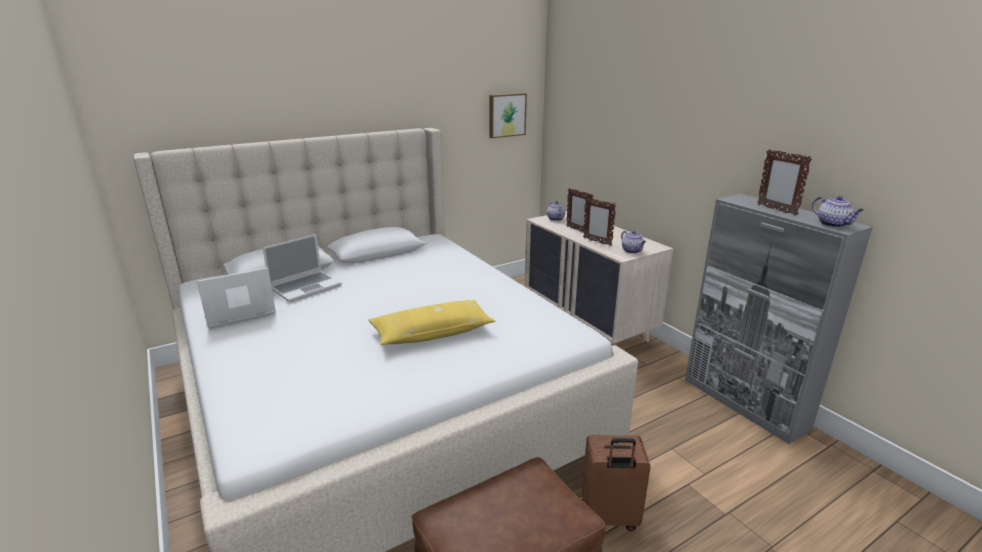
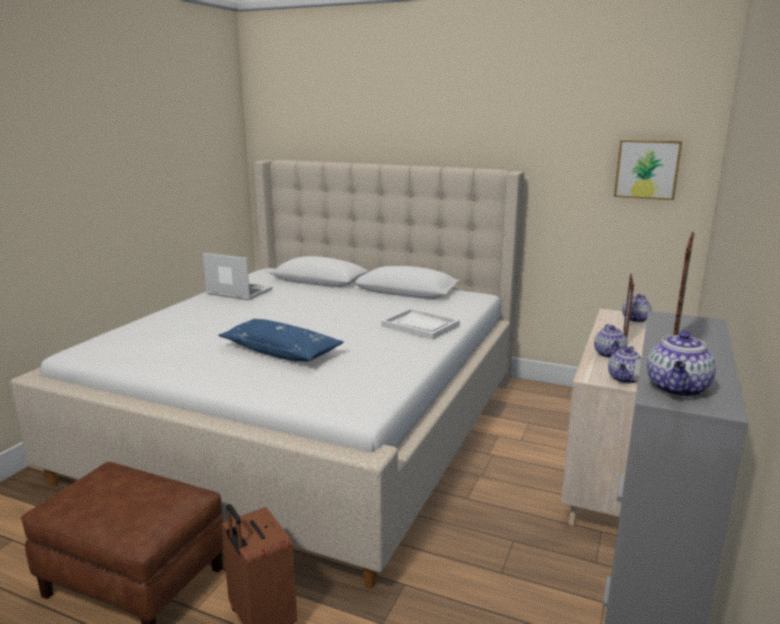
camera: 55 degrees right, 5 degrees down
(306, 287) = (303, 293): laptop -> none
(432, 332) = (281, 351): yellow pillow -> blue pillow
(460, 271) = (420, 326): none -> white tray
(597, 242) = (609, 354): picture frame -> teapot

